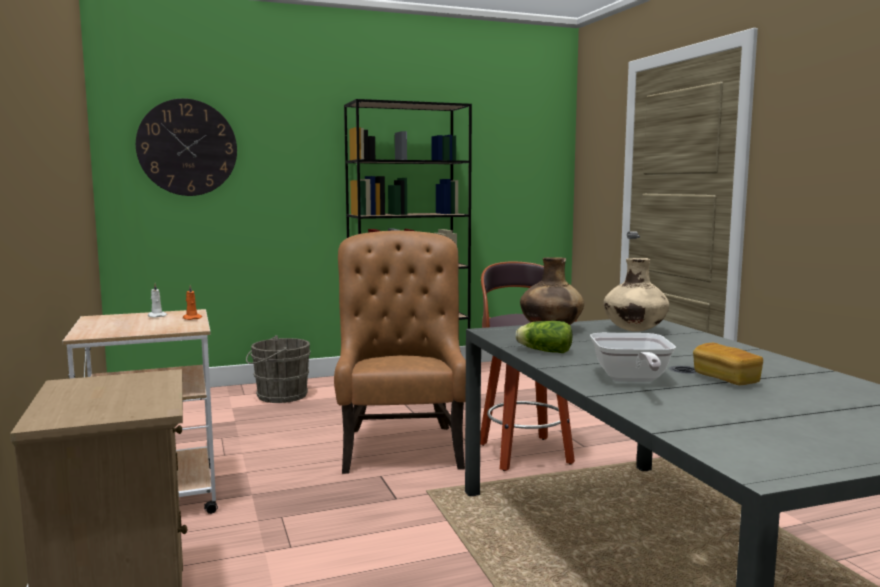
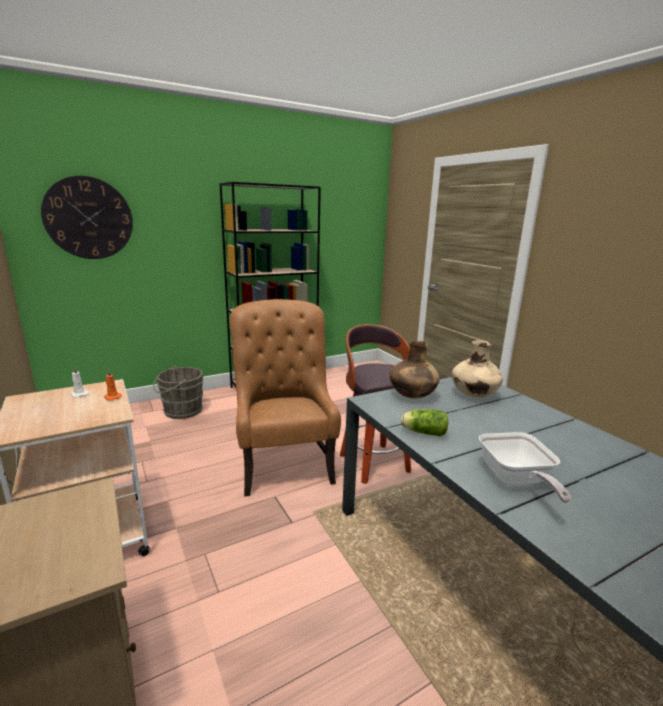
camera: 10 degrees left, 10 degrees up
(726, 379) = (585, 473): bread -> none

